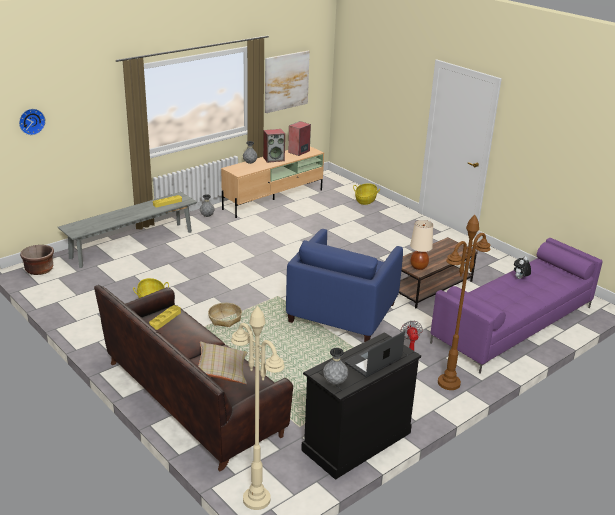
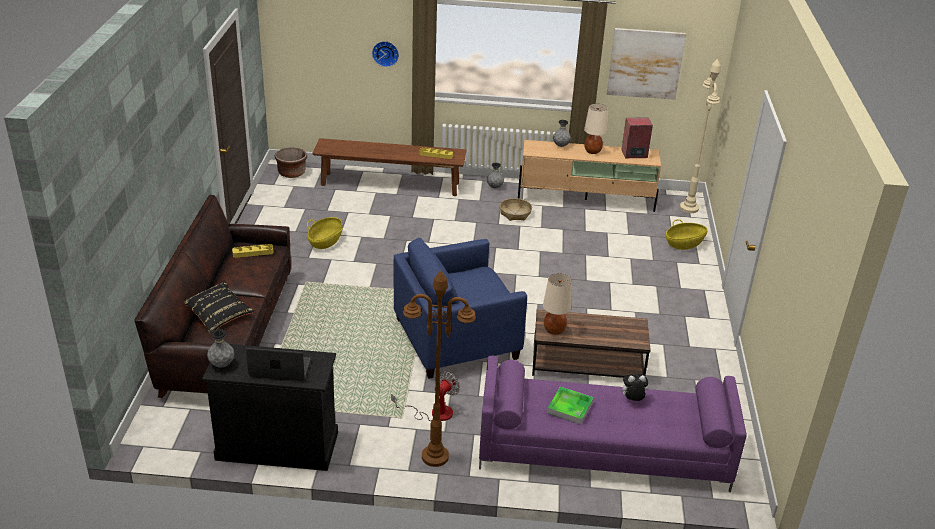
camera: 45 degrees right, 5 degrees up
(31, 121) = (312, 27): wall clock -> wall clock (385, 53)
(132, 244) = (390, 184): grey bench -> brown bench
(222, 371) = (218, 315): beige pillow -> black pillow
(225, 319) = (353, 287): basket -> basket (515, 213)
(256, 499) = (146, 432): beige floor lamp -> beige floor lamp (689, 208)
(274, 159) = (593, 151): speaker -> beige table lamp
(504, 299) = (570, 407): none -> tray

